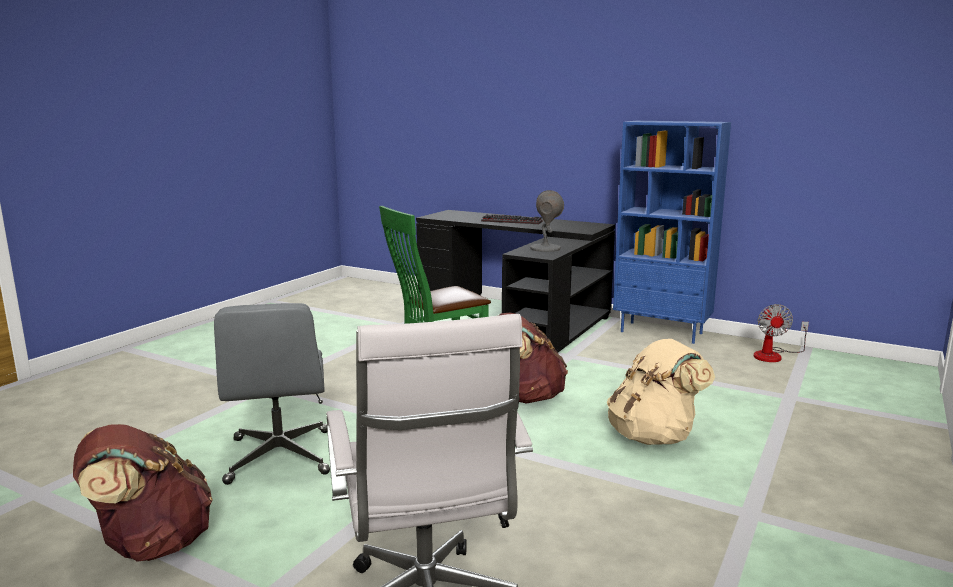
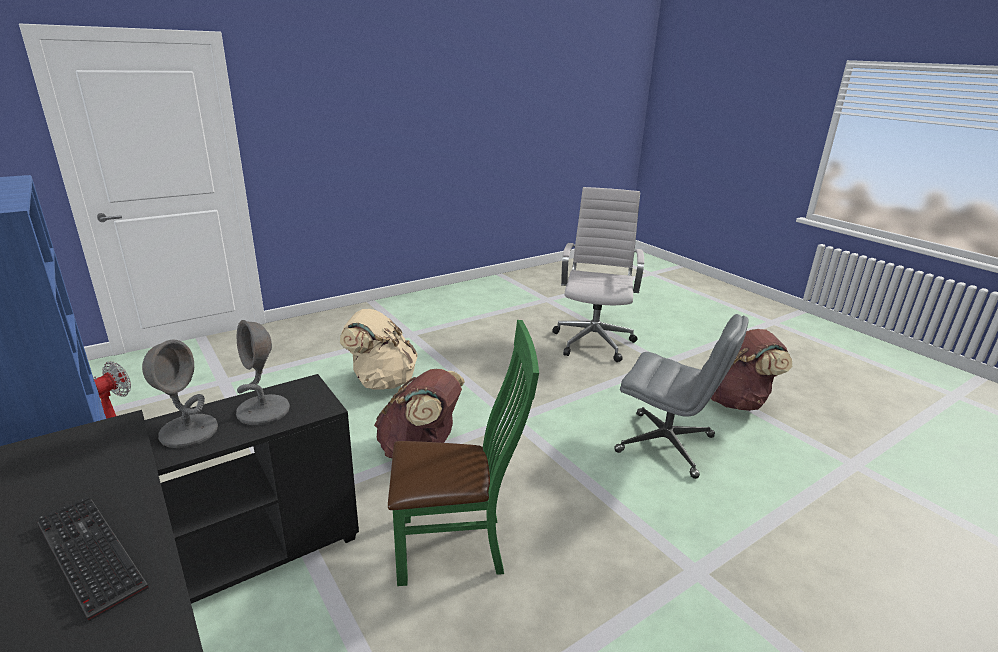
camera: 155 degrees left, 10 degrees up
(280, 457) = (666, 444): grey office chair -> grey office chair turned 105 degrees clockwise
(561, 242) = (189, 431): none -> grey table lamp

